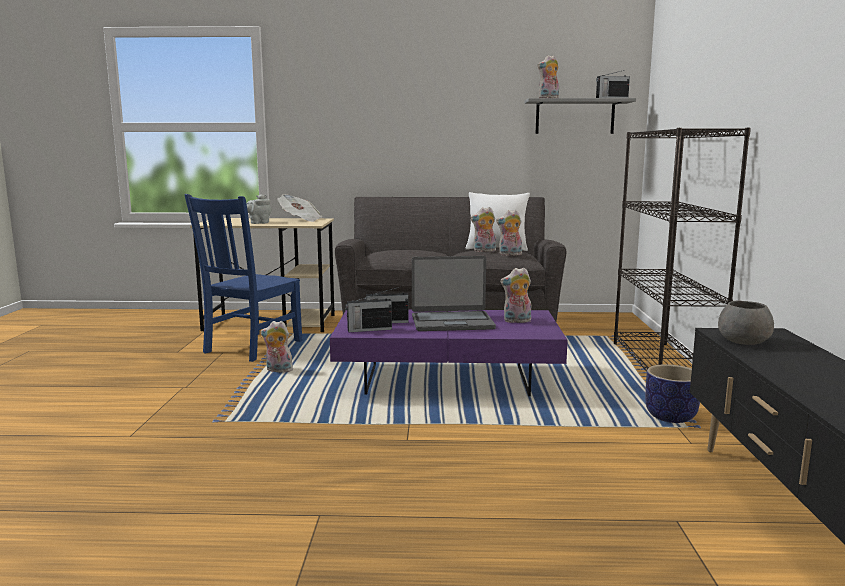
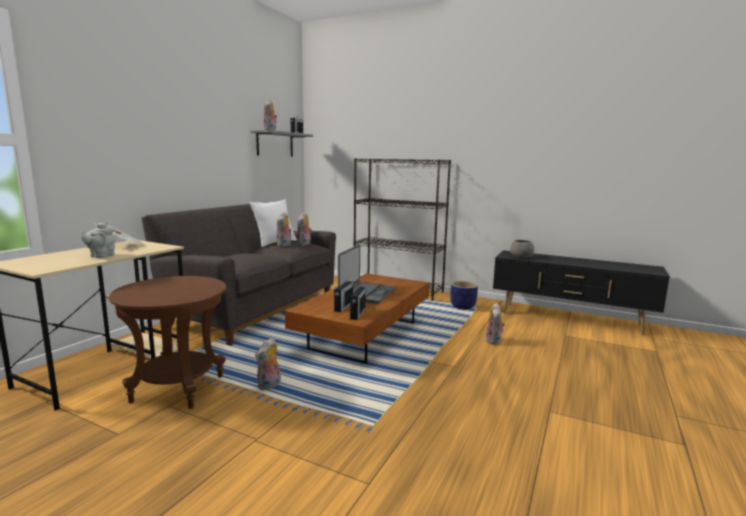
camera: 65 degrees left, 0 degrees up
(251, 347) = (178, 389): blue chair -> brown side table
(447, 379) = (364, 335): purple coffee table -> brown coffee table
(516, 321) = (382, 282): plush toy -> plush toy (494, 341)

